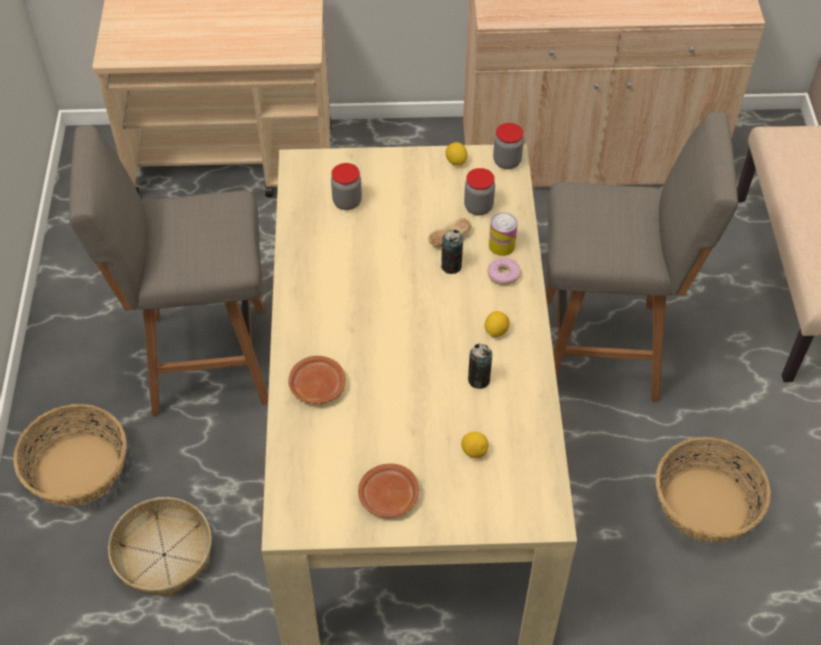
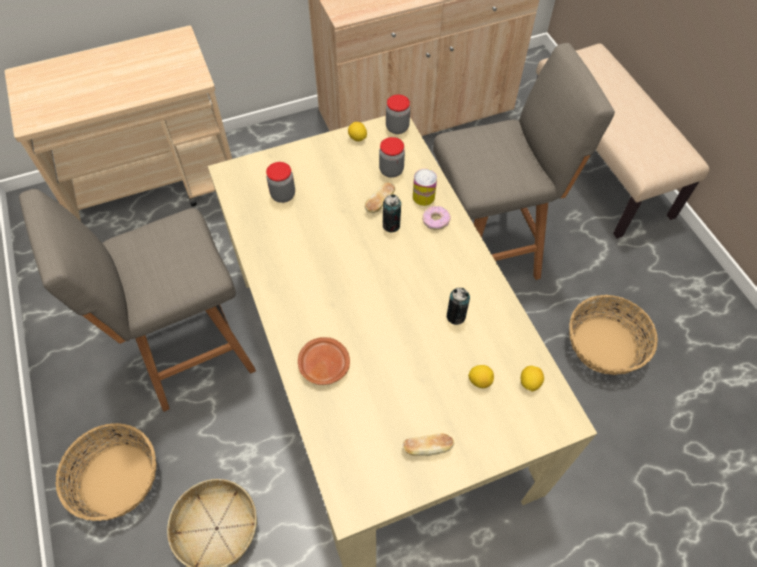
camera: 20 degrees left, 5 degrees up
(388, 497) = (427, 448): brown plate -> bread
(496, 331) = (451, 270): lemon -> lemon (529, 382)

